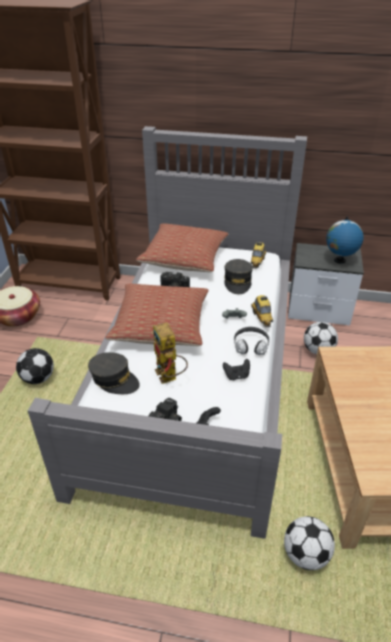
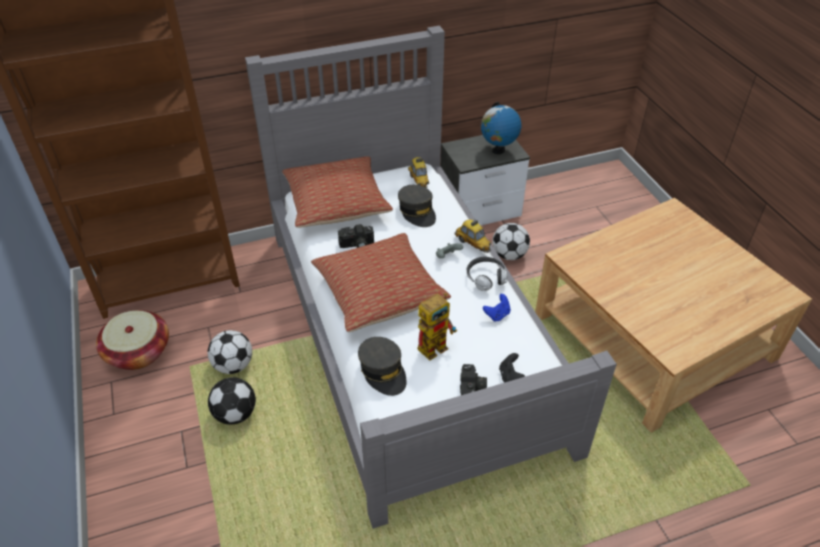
camera: 30 degrees left, 5 degrees up
(114, 379) = (383, 371): grey cap -> grey cap turned 60 degrees clockwise
(169, 377) = (436, 344): toy robot -> toy robot turned 75 degrees counterclockwise
(236, 376) = (497, 315): black game controller -> blue game controller
(305, 554) = (627, 453): football -> football (233, 365)

